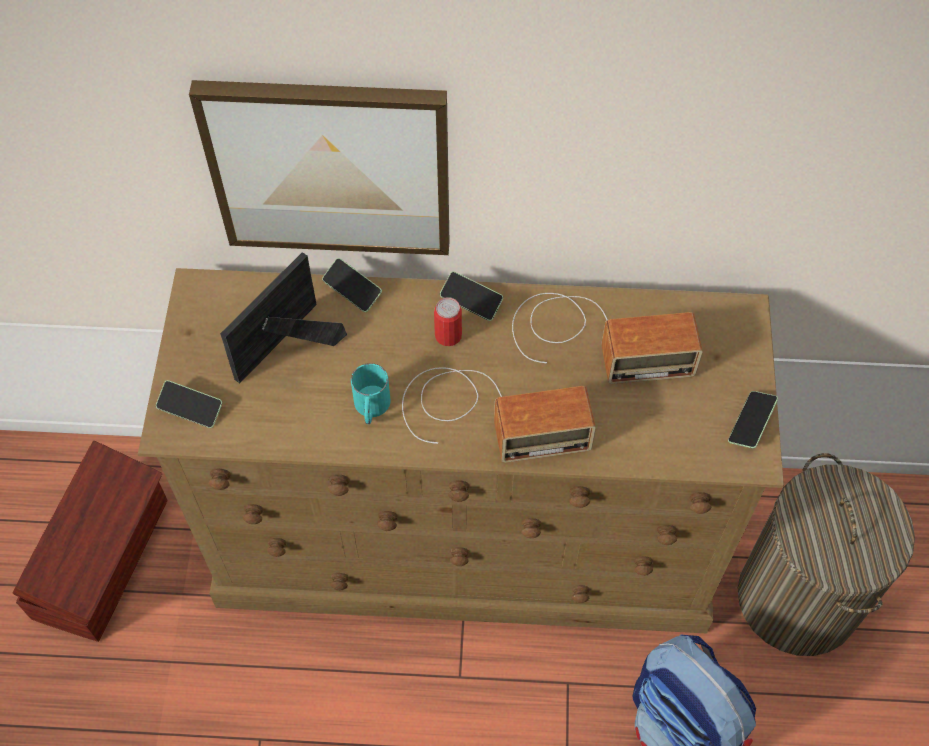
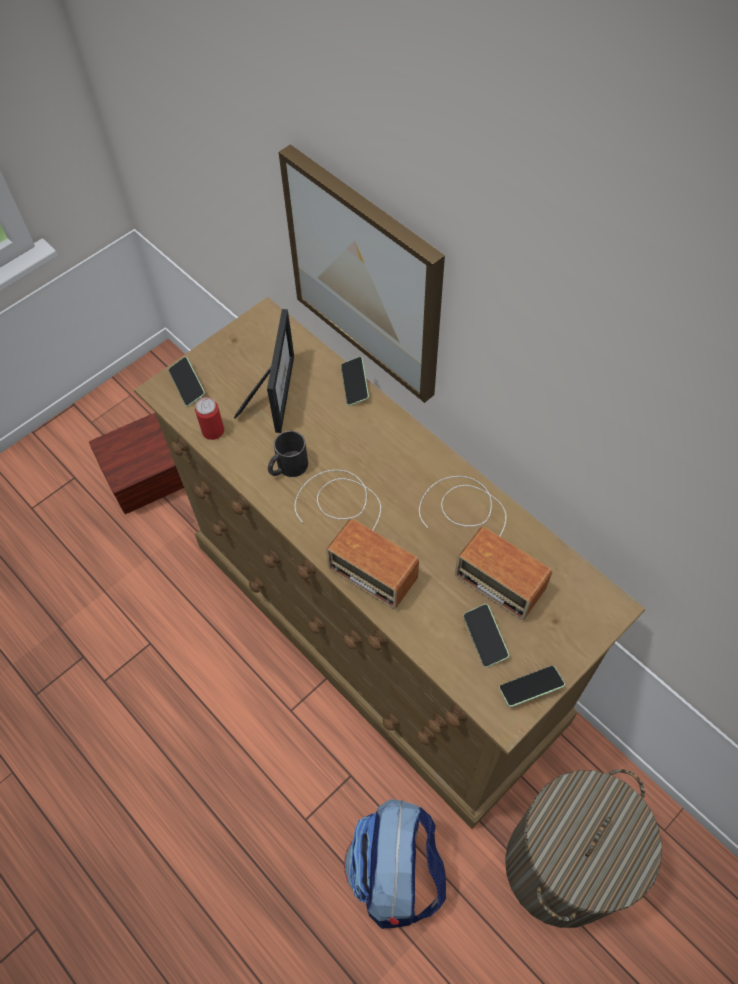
camera: 45 degrees right, 0 degrees up
(283, 349) = (275, 391): picture frame -> picture frame turned 105 degrees clockwise
(371, 408) = (287, 468): turquoise mug -> black mug
(448, 335) = (383, 459): can -> can (213, 431)
(471, 301) = (422, 449): phone -> phone (485, 638)

